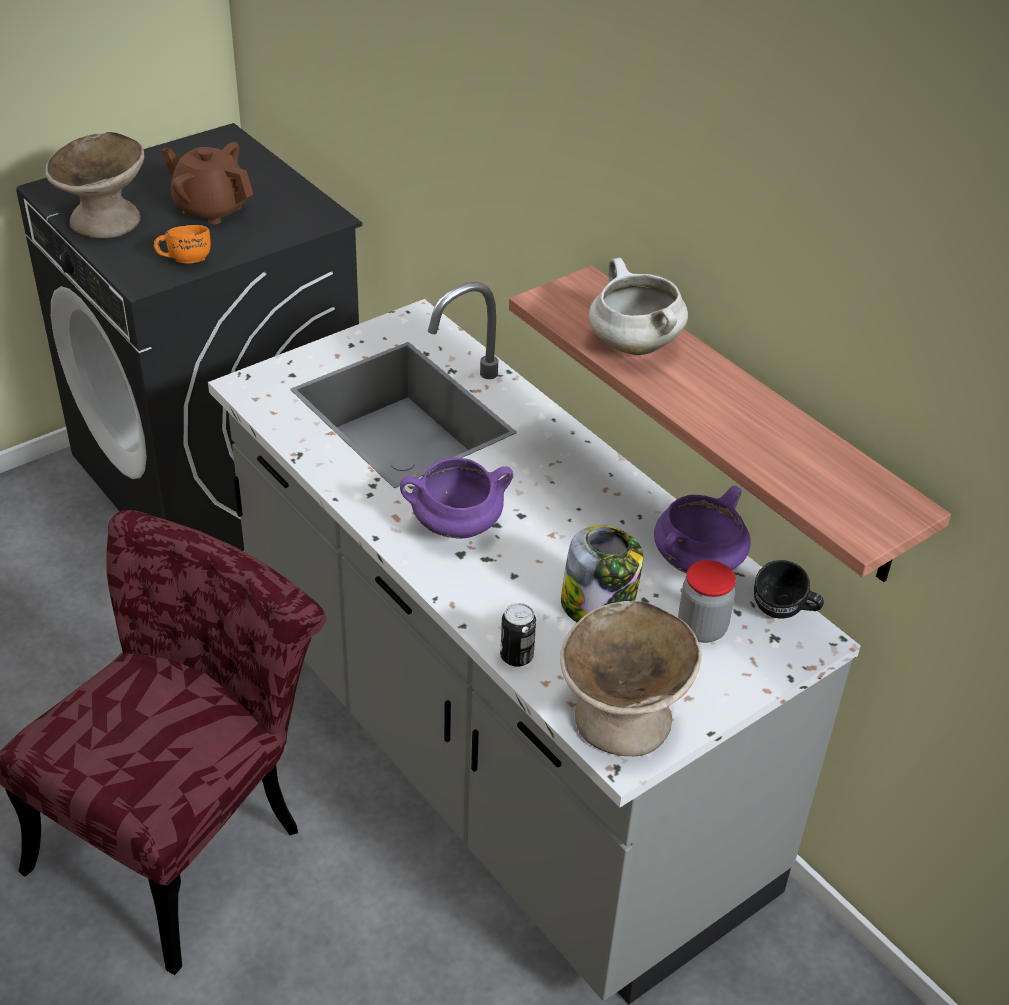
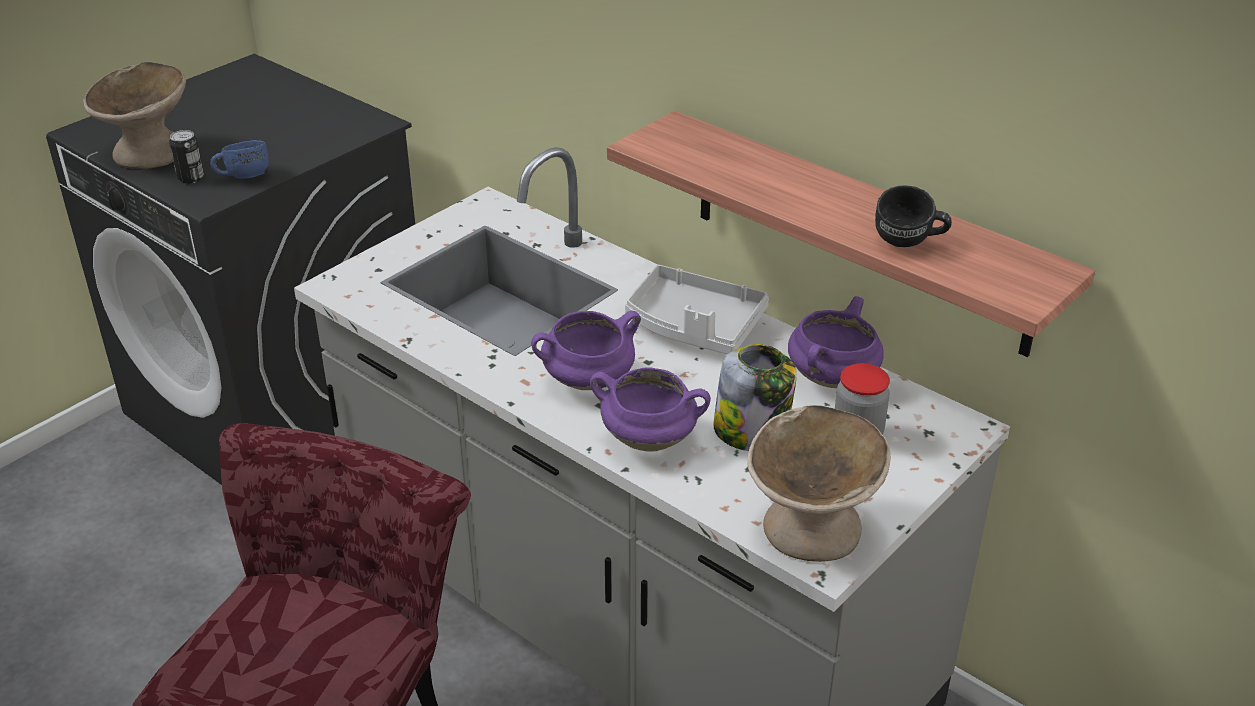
camera: 10 degrees left, 5 degrees down
(184, 259) = (242, 176): orange mug -> blue mug
(211, 209) = (256, 129): brown teapot -> none
(497, 598) = (650, 439): none -> purple cooking pot
(516, 656) = (688, 488): can -> can (191, 178)
(578, 484) = (694, 326): none -> grey tray
(632, 345) = (741, 171): white cooking pot -> none
(783, 613) = (929, 409): black mug -> black mug (909, 243)

